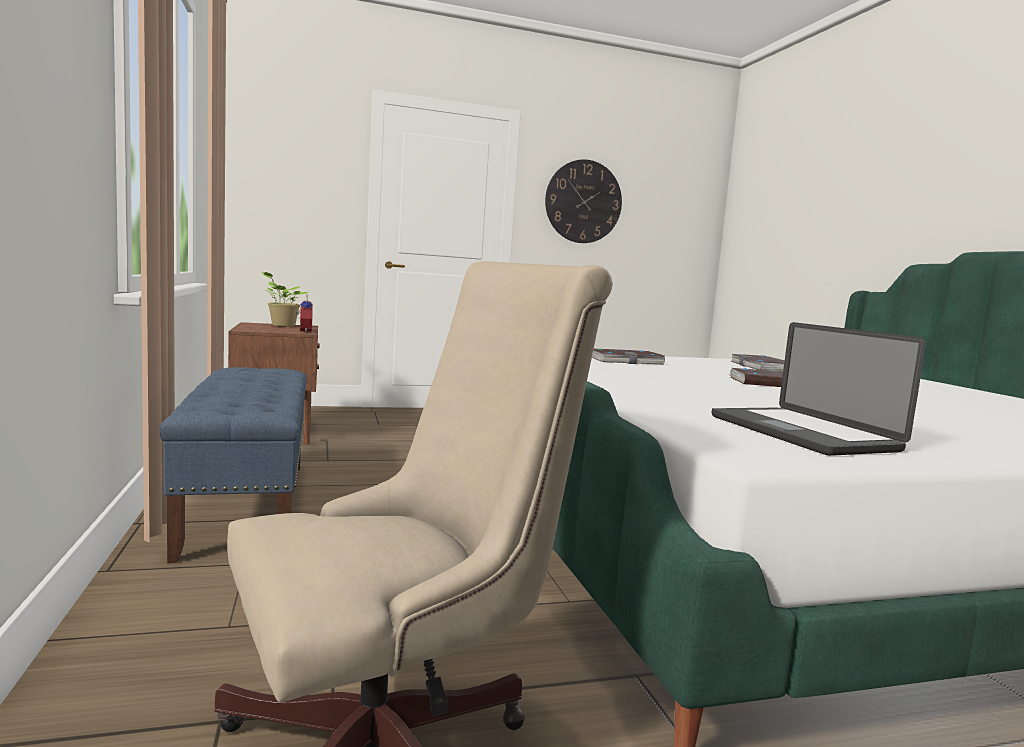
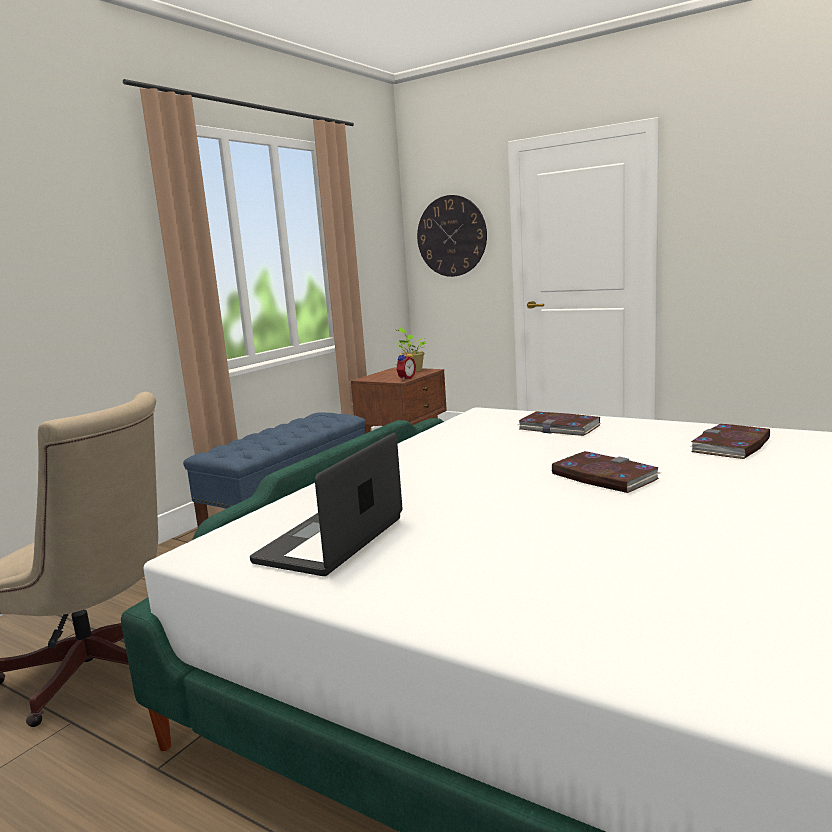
camera: 50 degrees right, 5 degrees up
(583, 201) = (748, 205): wall clock -> wall clock (451, 236)

